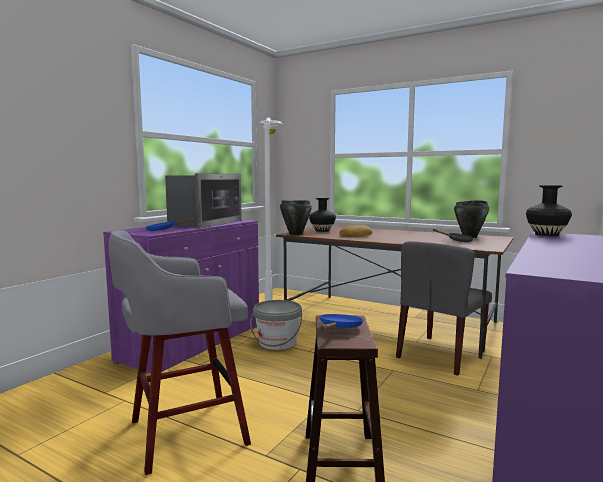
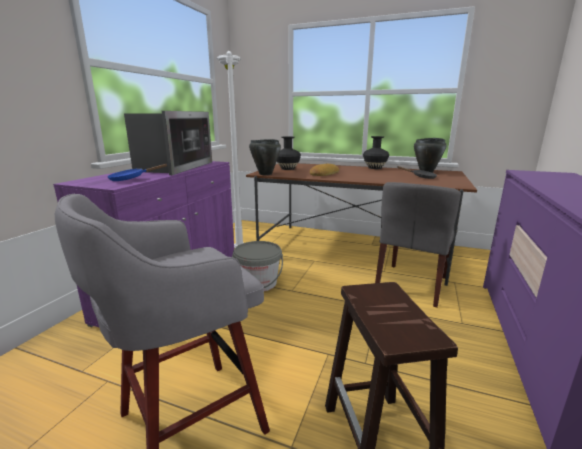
camera: 10 degrees left, 10 degrees up
(339, 328) = (385, 309): blue frying pan -> none
(546, 234) = (527, 173): black vase -> black vase (374, 168)

